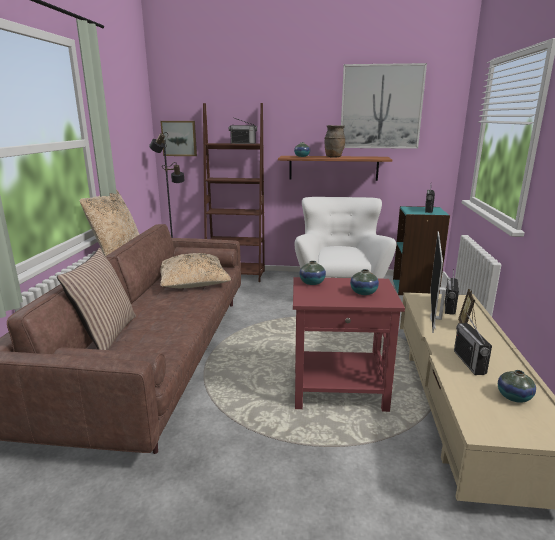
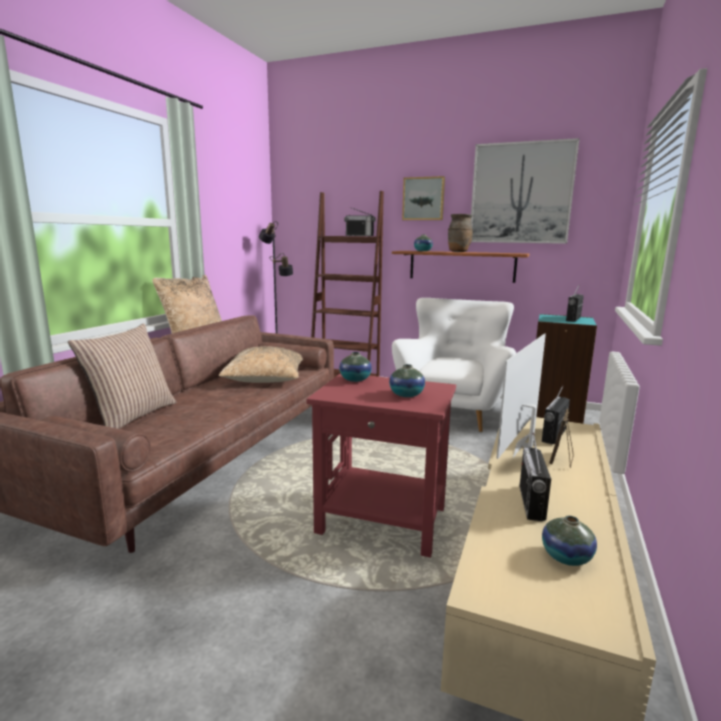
camera: 15 degrees right, 5 degrees down
(179, 138) = (297, 231): picture -> picture (423, 199)

